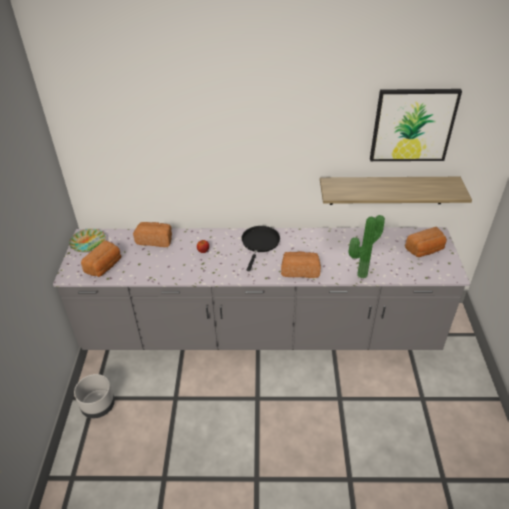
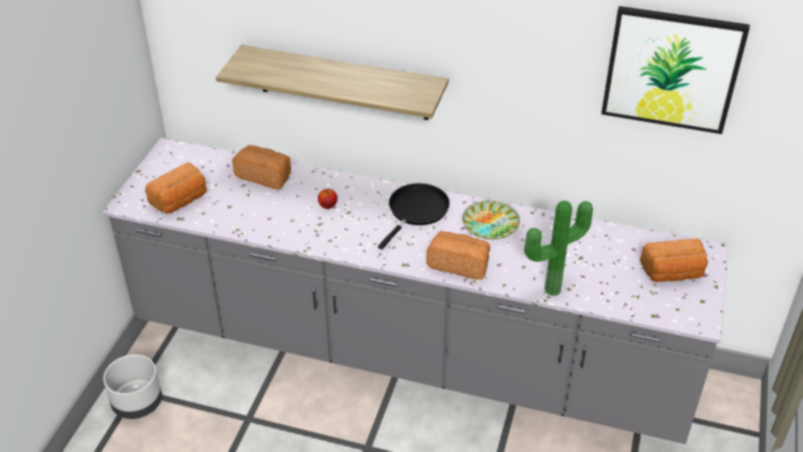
camera: 15 degrees right, 0 degrees up
(88, 243) = (170, 161): plate -> plate (491, 224)
(387, 190) = (631, 165): shelf -> shelf (343, 83)

